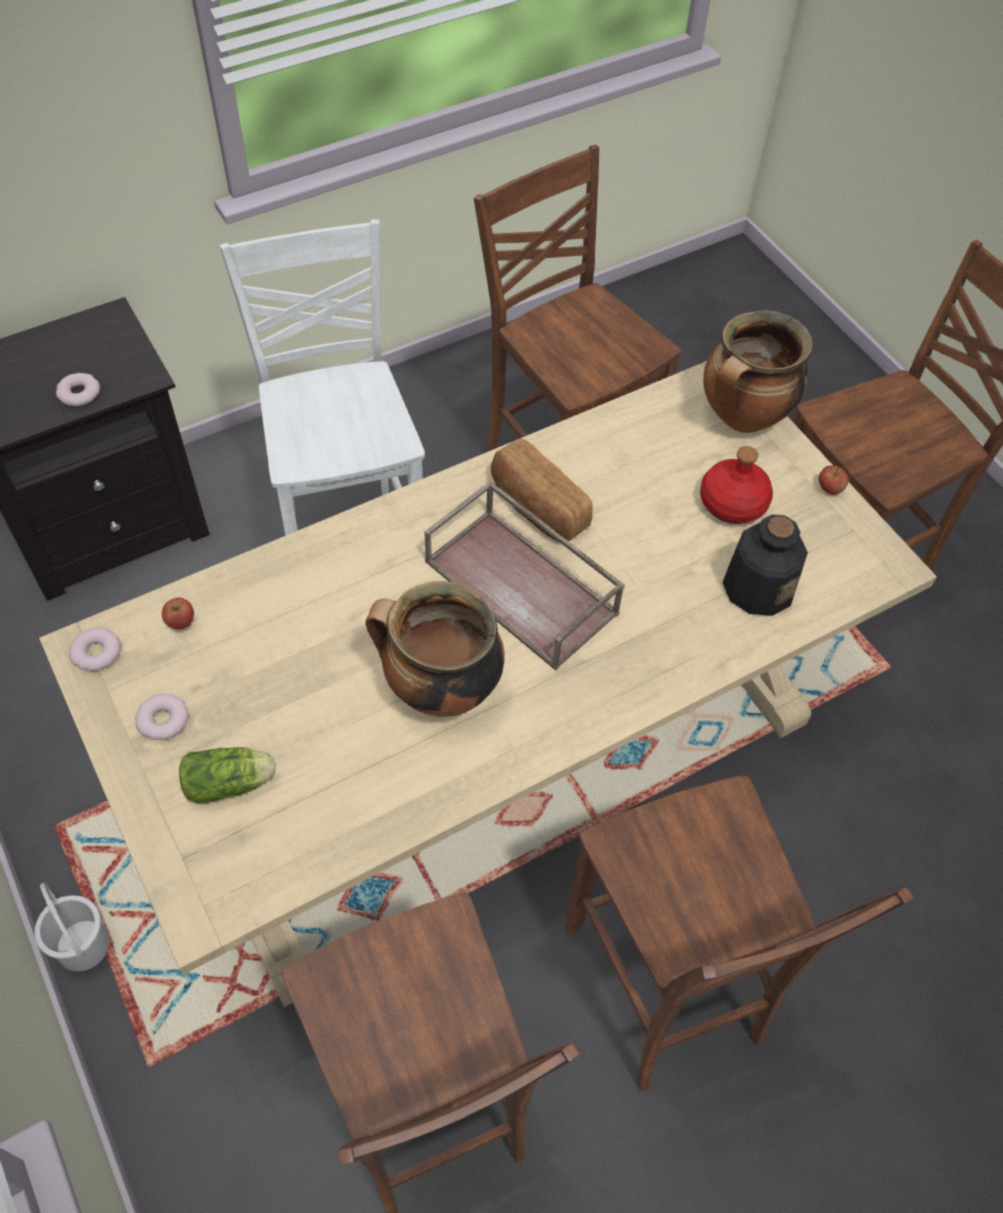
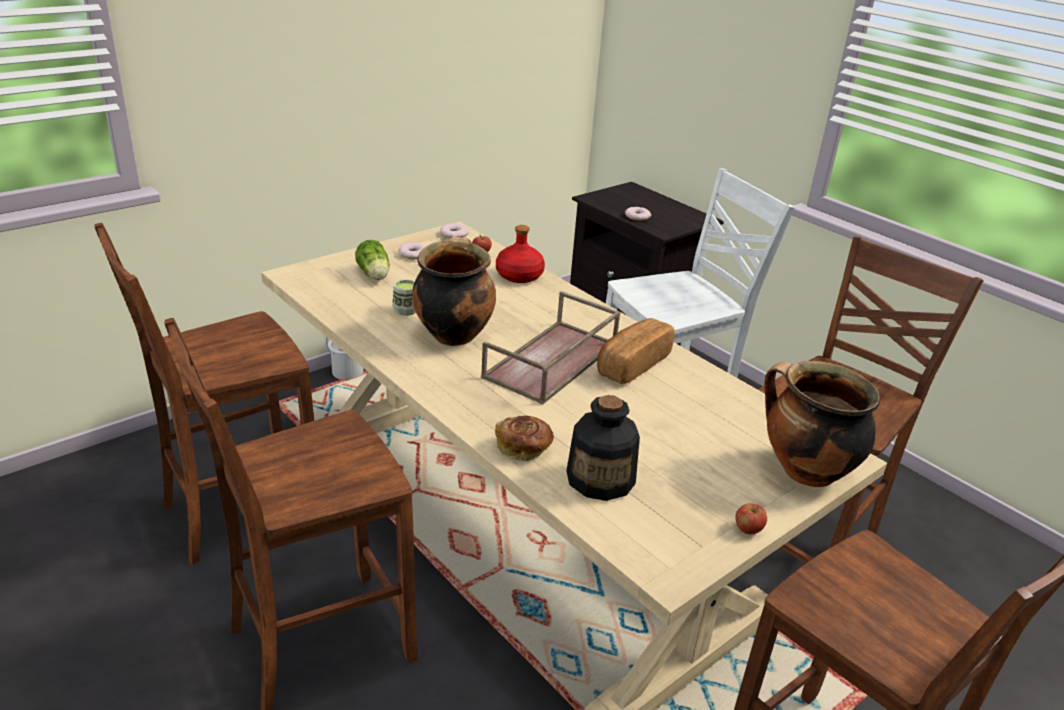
camera: 80 degrees right, 25 degrees down
(360, 744) = (406, 310): none -> cup
(706, 647) = (524, 449): none -> bread
(733, 502) = (693, 464): red bottle -> red bottle (520, 276)

